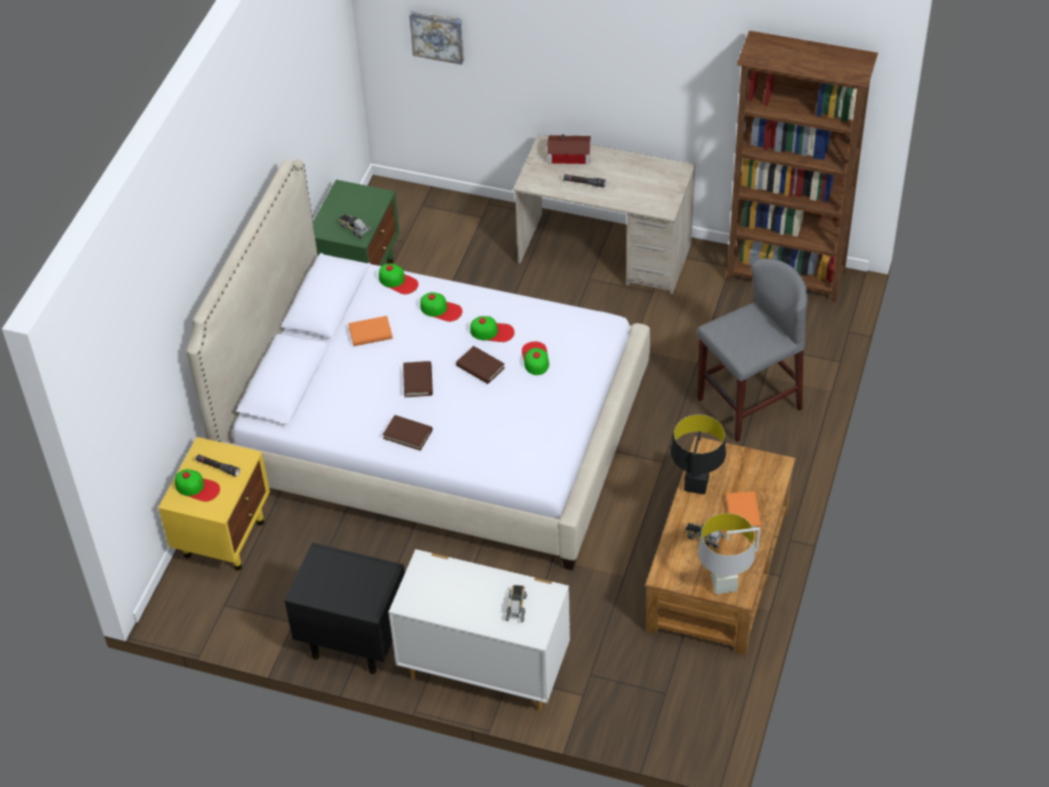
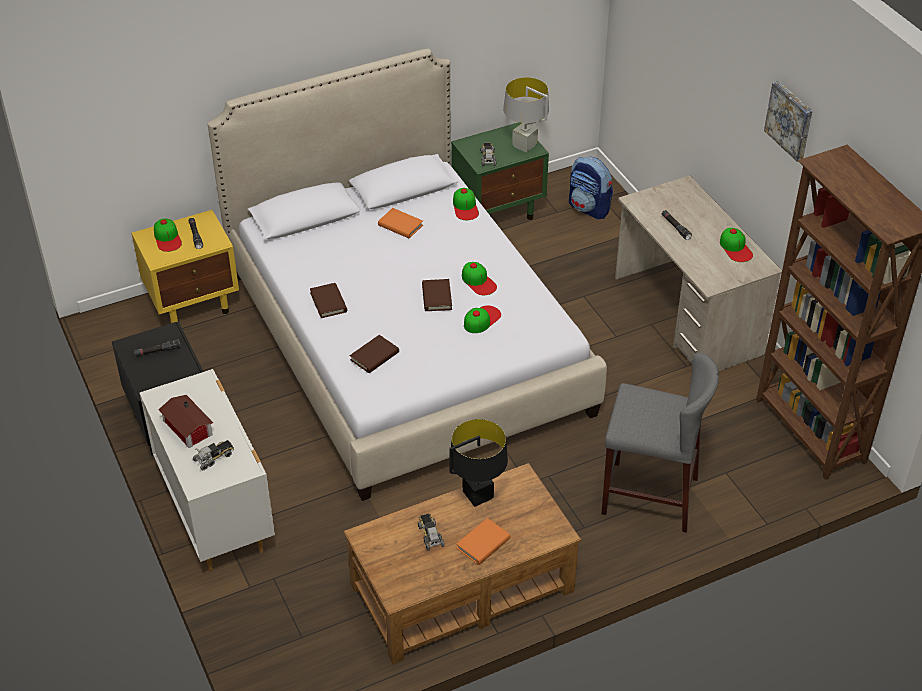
camera: 45 degrees right, 5 degrees down
(333, 577) = (157, 351): none -> black flashlight
(418, 381) = (384, 275): brown book -> brown book (374, 356)
(424, 220) = (589, 208): none -> backpack
(437, 35) = (651, 39): picture -> picture (790, 120)
(441, 309) = (466, 243): cap -> cap (735, 248)
(570, 156) = (691, 204): toy house -> toy house (187, 429)
(724, 585) = (395, 580): grey table lamp -> grey table lamp (525, 146)

